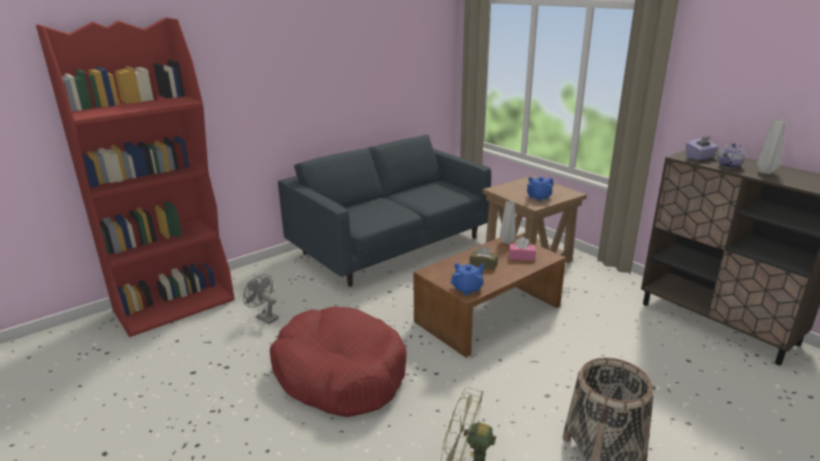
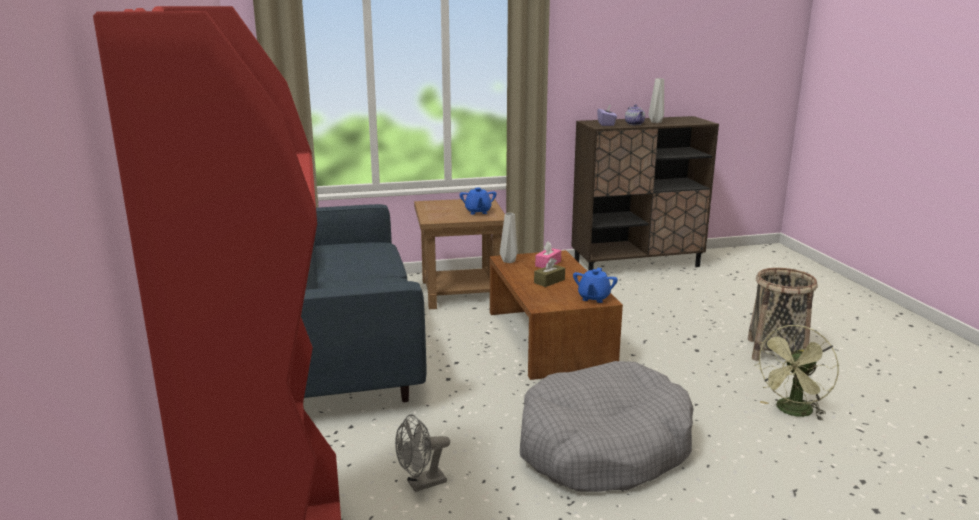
camera: 65 degrees left, 5 degrees down
(340, 374) = (603, 447): red dog bed -> grey dog bed
(467, 289) = (593, 298): blue teapot -> blue teapot turned 150 degrees counterclockwise

